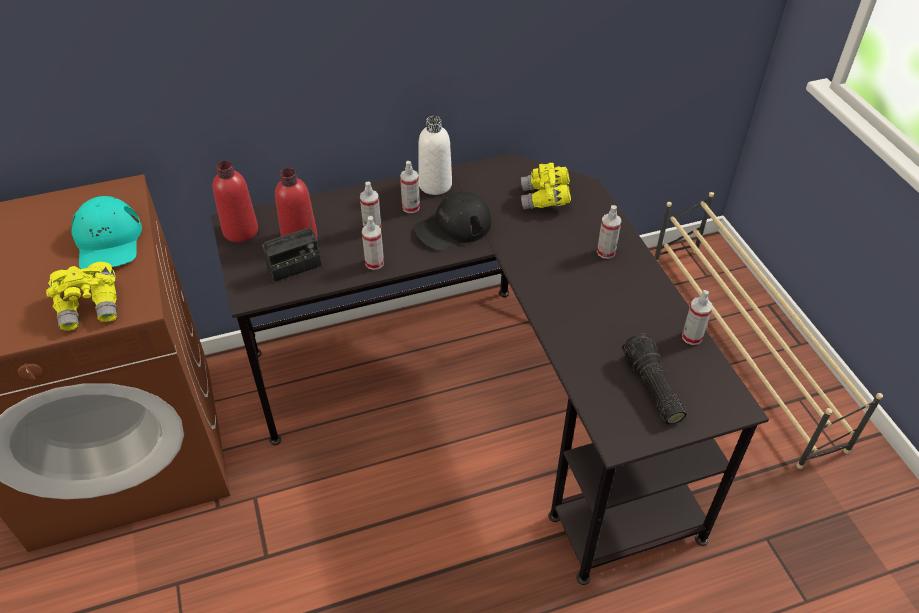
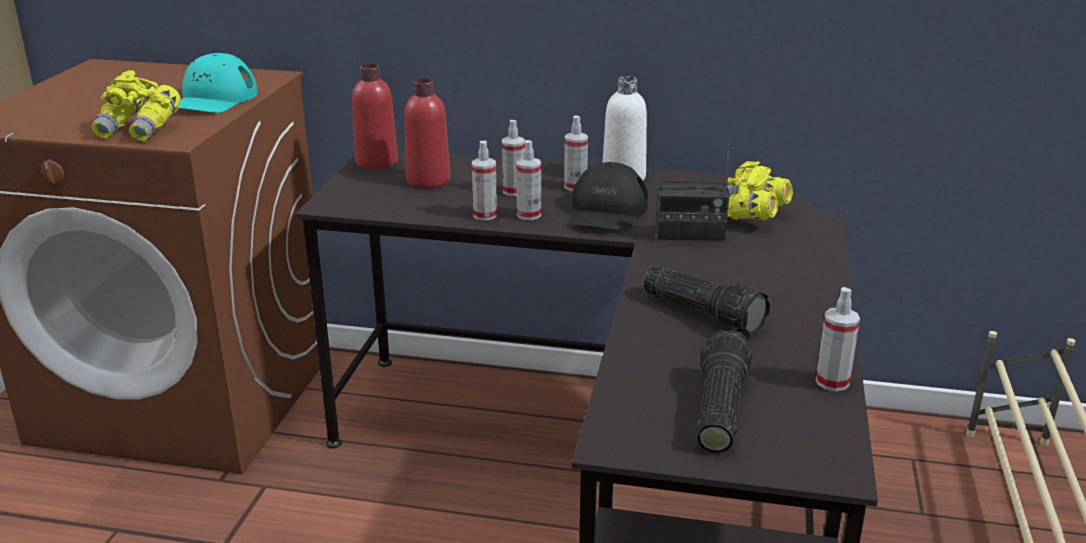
camera: 30 degrees right, 20 degrees down
(295, 268) = (397, 199): radio -> radio (689, 236)
(453, 227) = (606, 212): black cap -> black cap turned 75 degrees counterclockwise
(586, 306) = (705, 313): none -> flashlight
(606, 252) = (785, 276): spray bottle -> spray bottle (529, 215)

